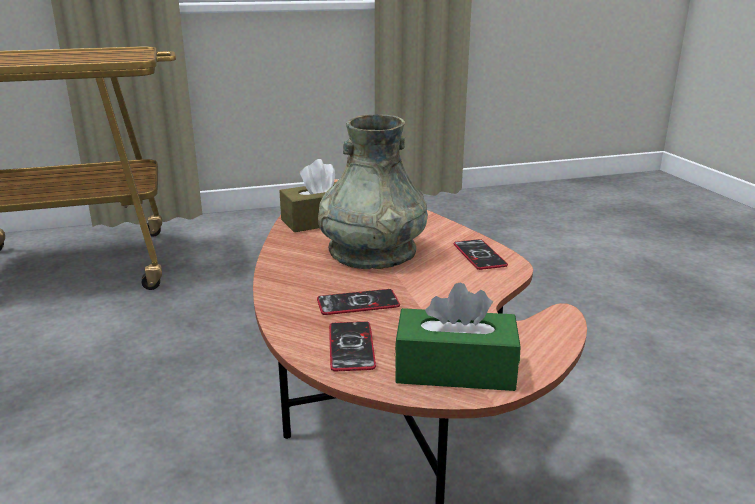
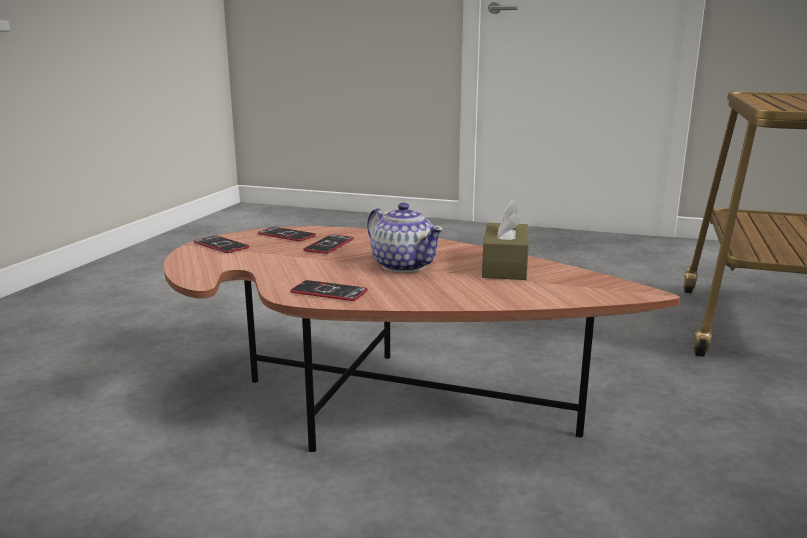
camera: 125 degrees right, 5 degrees down
(372, 251) = (404, 265): grey vase -> teapot
(455, 370) = (221, 245): green tissue box -> phone

